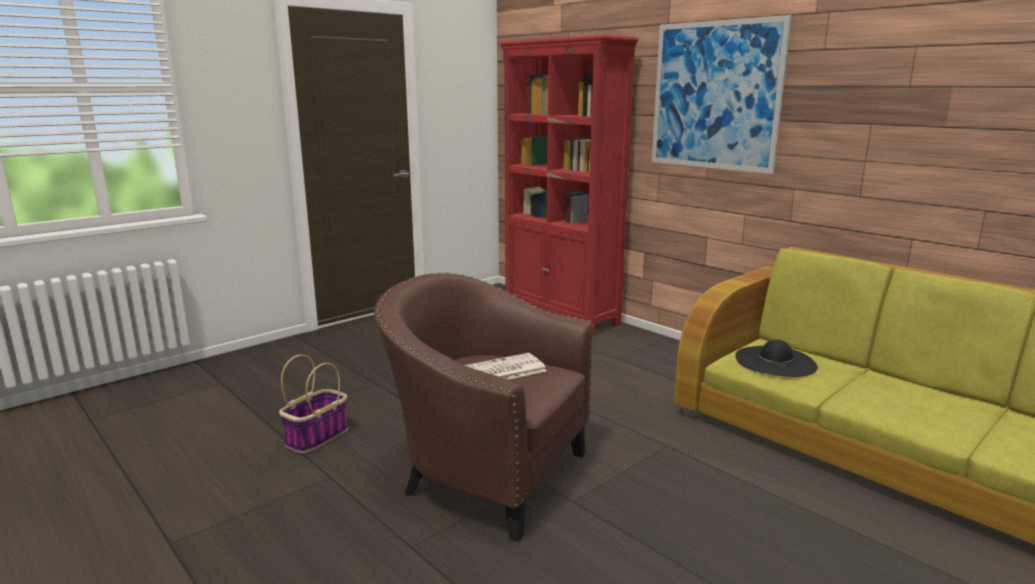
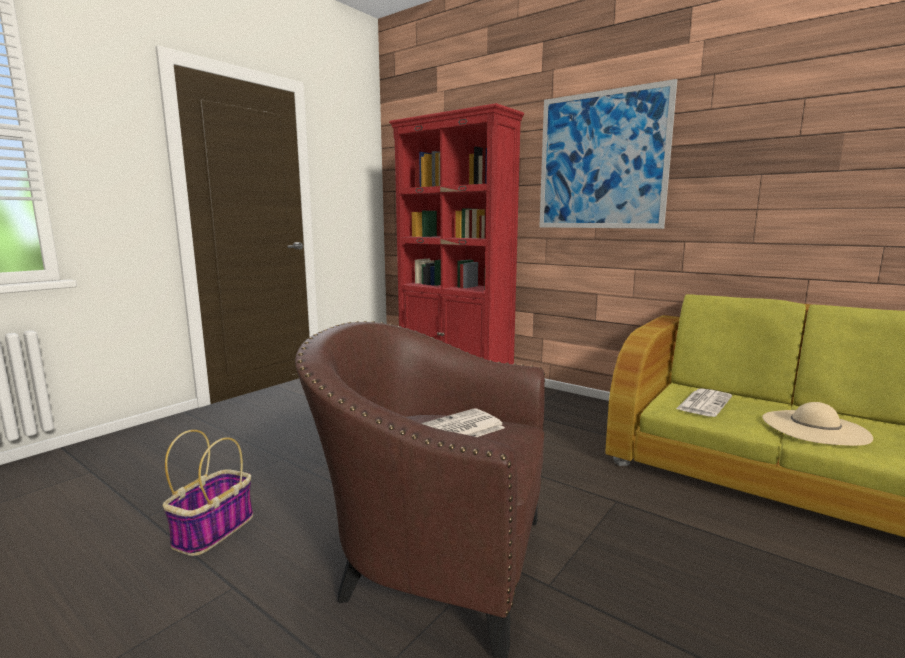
camera: 10 degrees left, 5 degrees down
(775, 361) = (703, 403): black hat -> newspaper
(864, 392) = (814, 427): none -> beige hat

